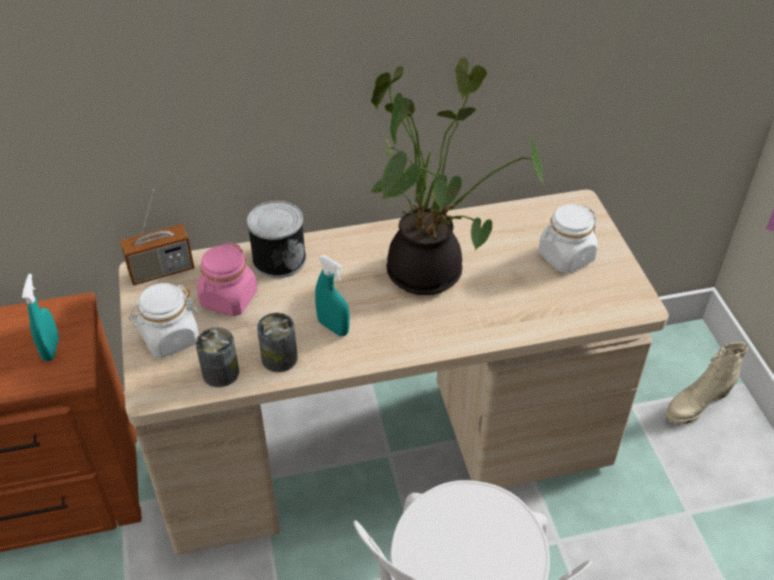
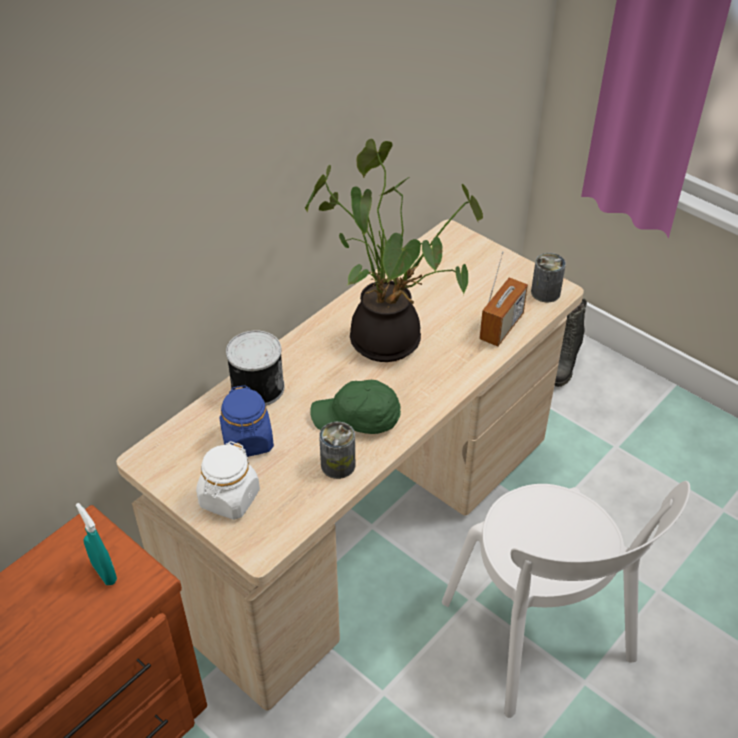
camera: 35 degrees left, 0 degrees up
(161, 271) = (162, 448): radio -> radio (501, 327)
(220, 373) = (302, 502): can -> can (545, 292)
(229, 299) = (247, 441): pink jar -> blue jar
(333, 327) = (357, 419): turquoise spray bottle -> green cap
(565, 257) = (477, 279): white jar -> none
(696, 404) = (562, 364): beige boot -> black boot

